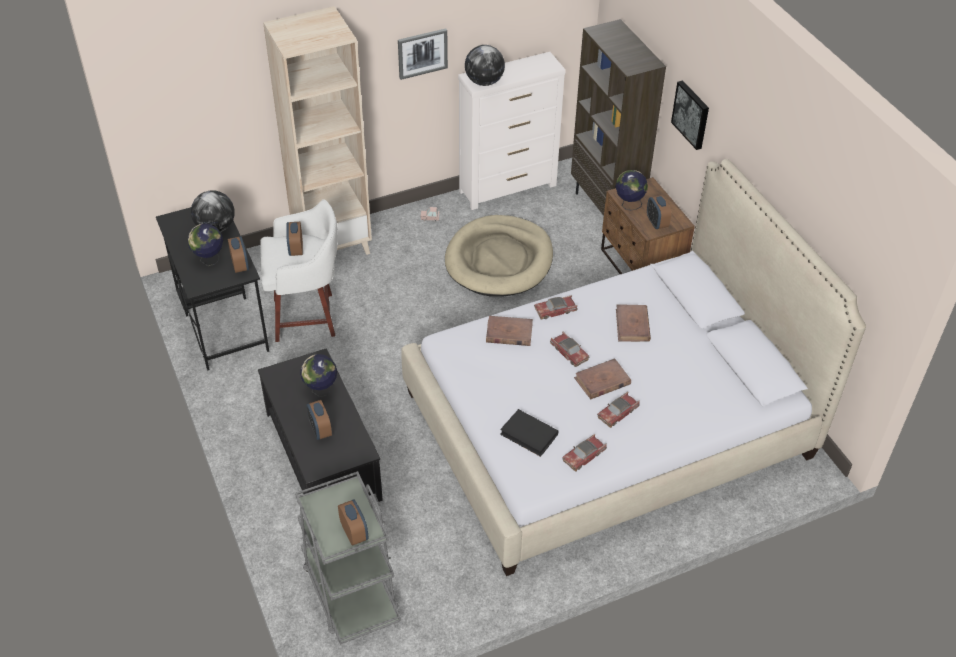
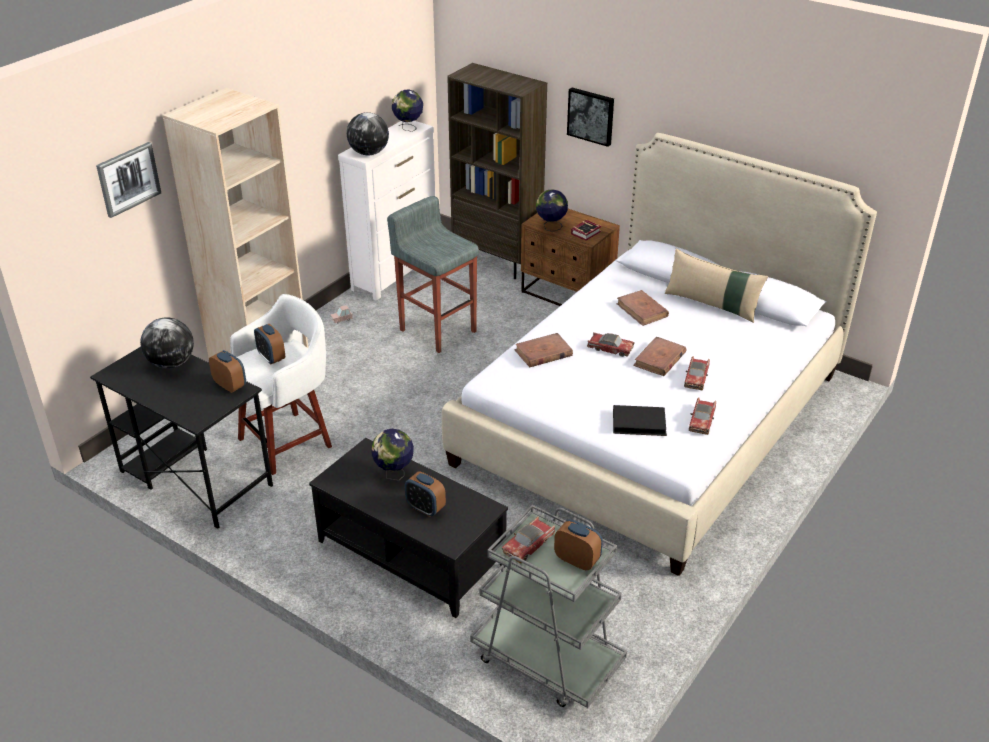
camera: 30 degrees left, 10 degrees down
(209, 260) = (190, 393): globe -> globe (408, 129)
(422, 53) = (305, 135): picture -> picture (128, 179)
(499, 260) = (437, 330): beige dog bed -> grey stool
(555, 310) = (566, 323): toy car -> toy car (528, 544)
(656, 223) = (587, 233): alarm clock -> book
(702, 345) = (712, 304): none -> beige pillow

